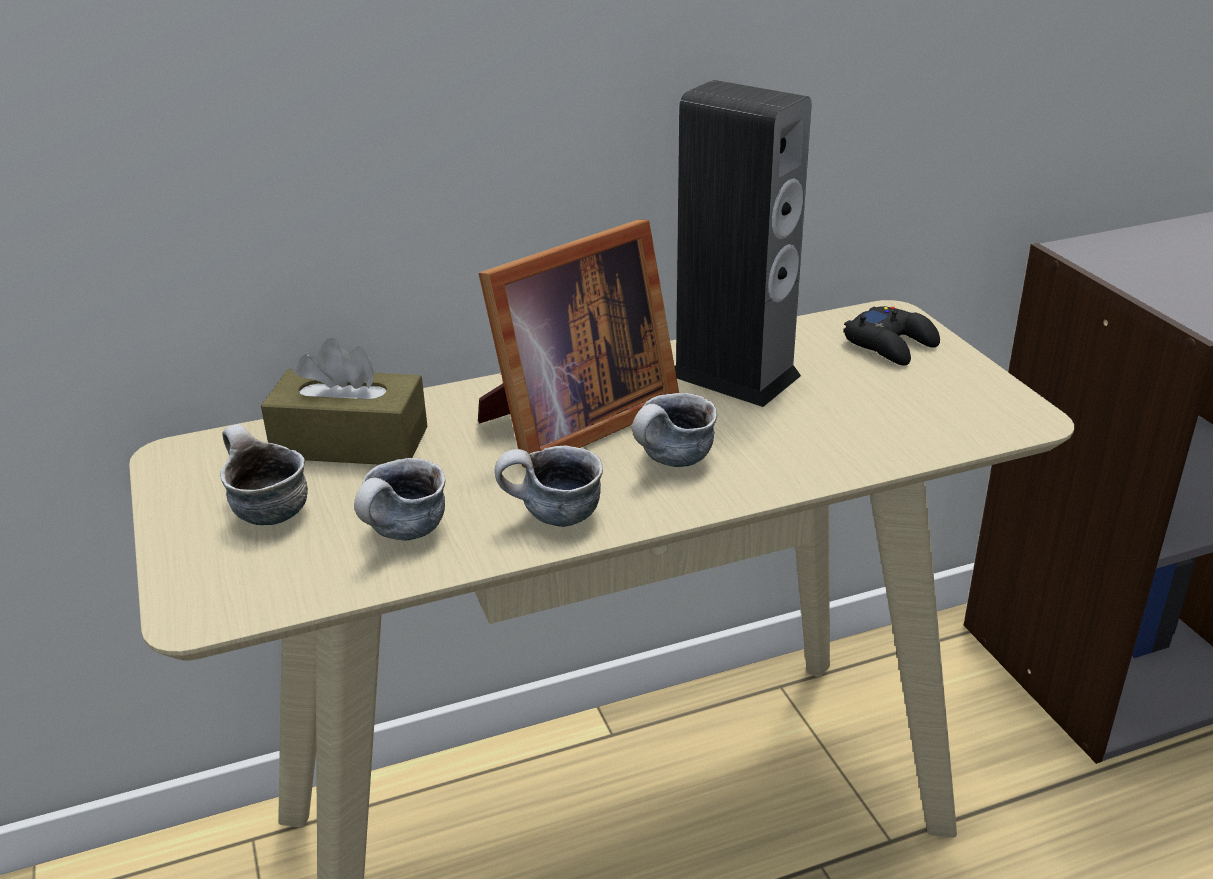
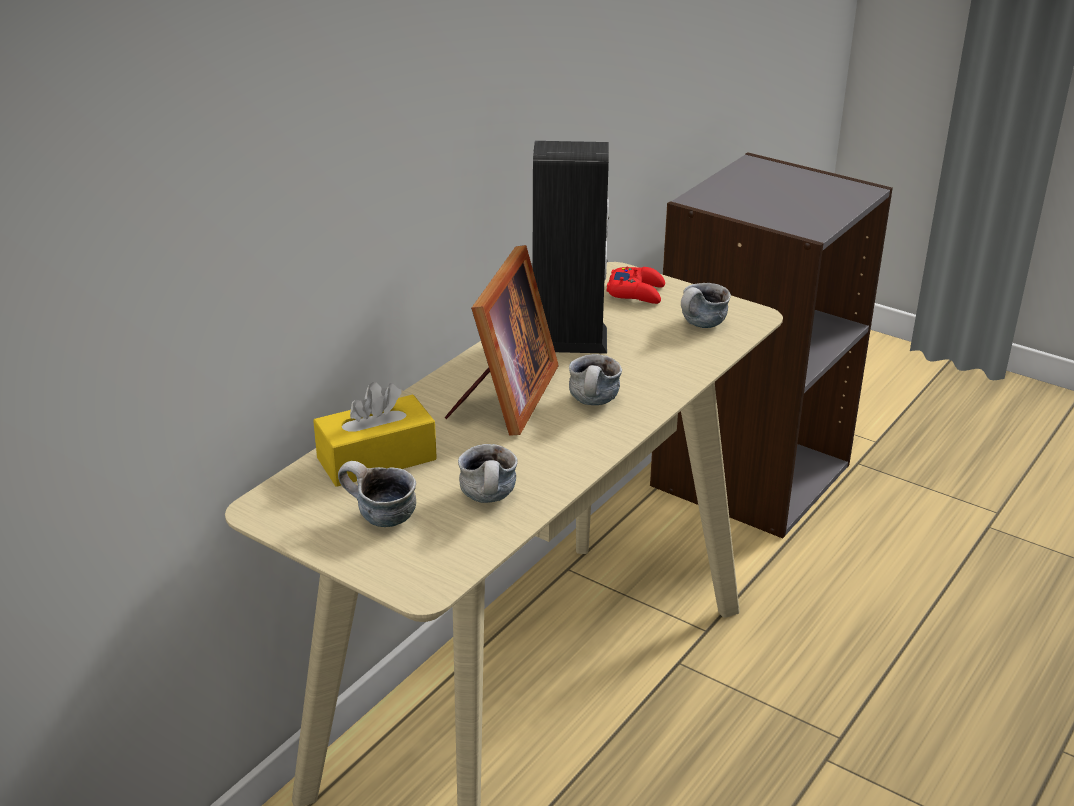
camera: 35 degrees left, 0 degrees up
(350, 443) = (376, 459): brown tissue box -> yellow tissue box
(552, 519) = (565, 458): mug -> mug (701, 326)
(891, 345) = (636, 292): black game controller -> red game controller

